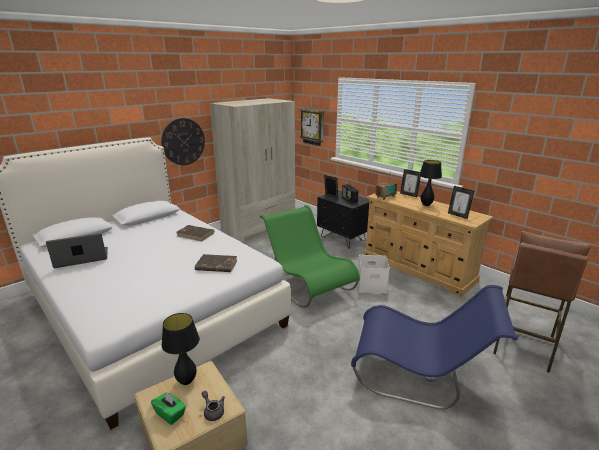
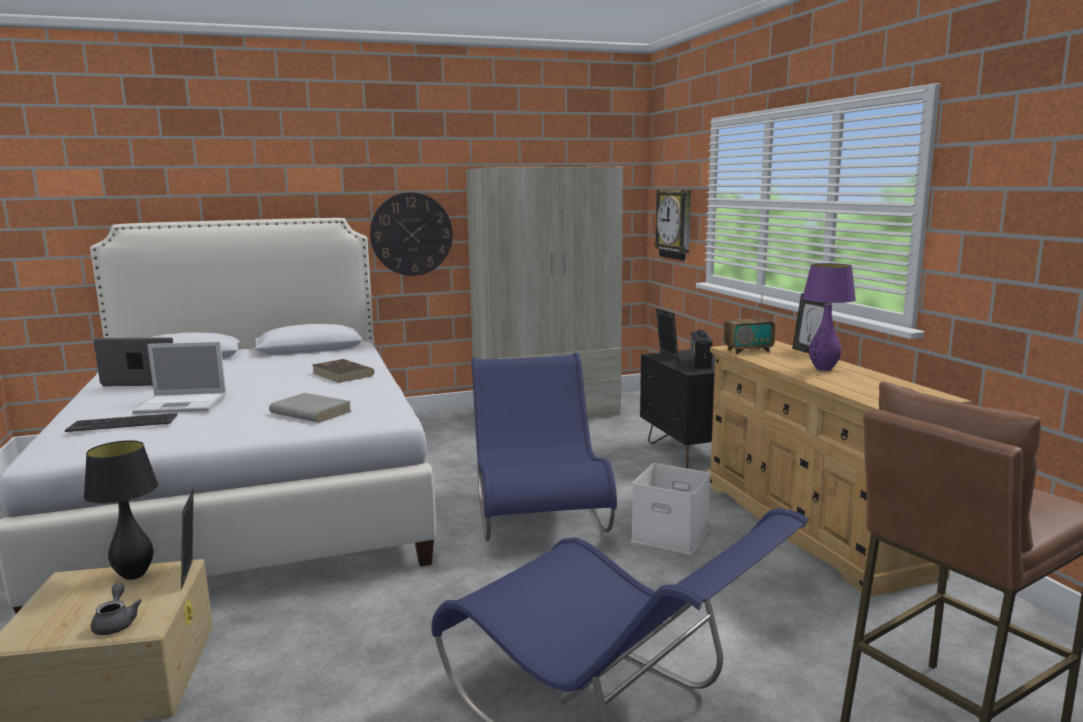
camera: 25 degrees right, 10 degrees down
(119, 296) = (123, 423): none -> keyboard
(135, 273) = (183, 404): none -> laptop
(170, 414) = (59, 609): green tissue box -> none
(216, 266) = (310, 412): brown book -> grey book
(307, 285) = (538, 511): green chair -> blue chair
(426, 205) = (823, 369): black table lamp -> purple table lamp
(458, 215) = (876, 390): picture frame -> picture frame (192, 574)

